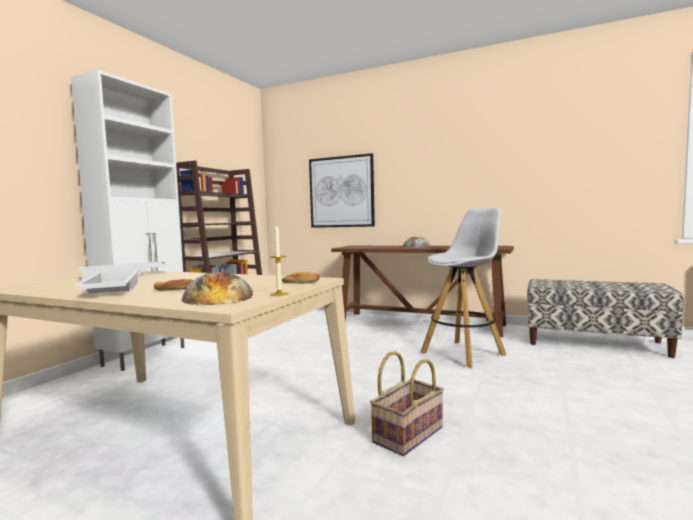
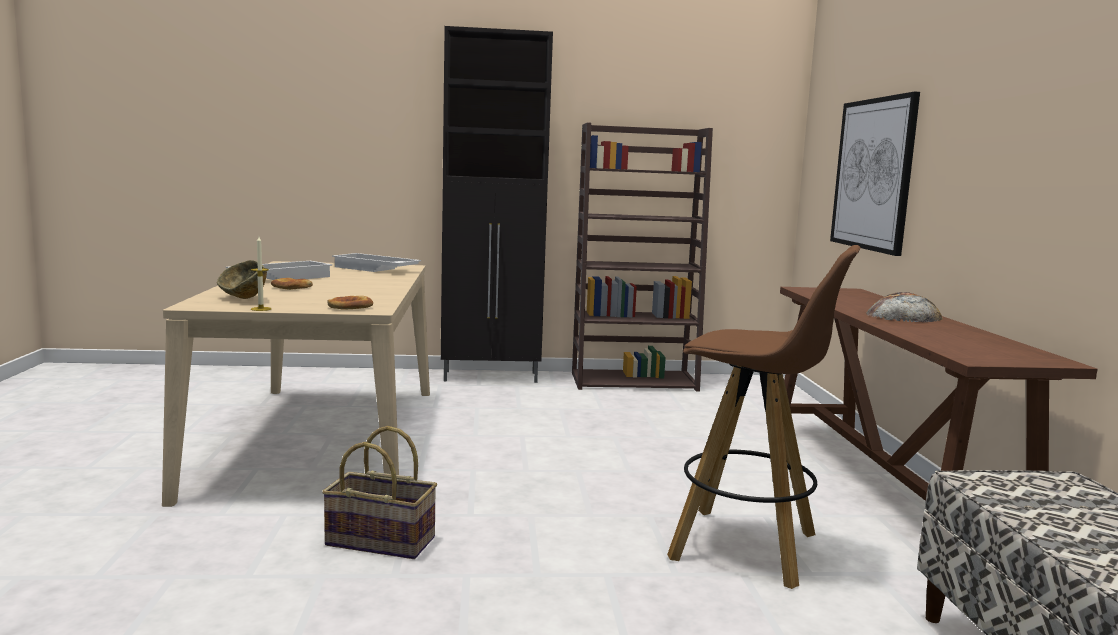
camera: 60 degrees right, 5 degrees up
(146, 356) = (492, 377): white cabinet -> black cabinet
(219, 297) = (244, 299): bread -> bowl
(463, 353) = (747, 547): white stool -> brown stool

